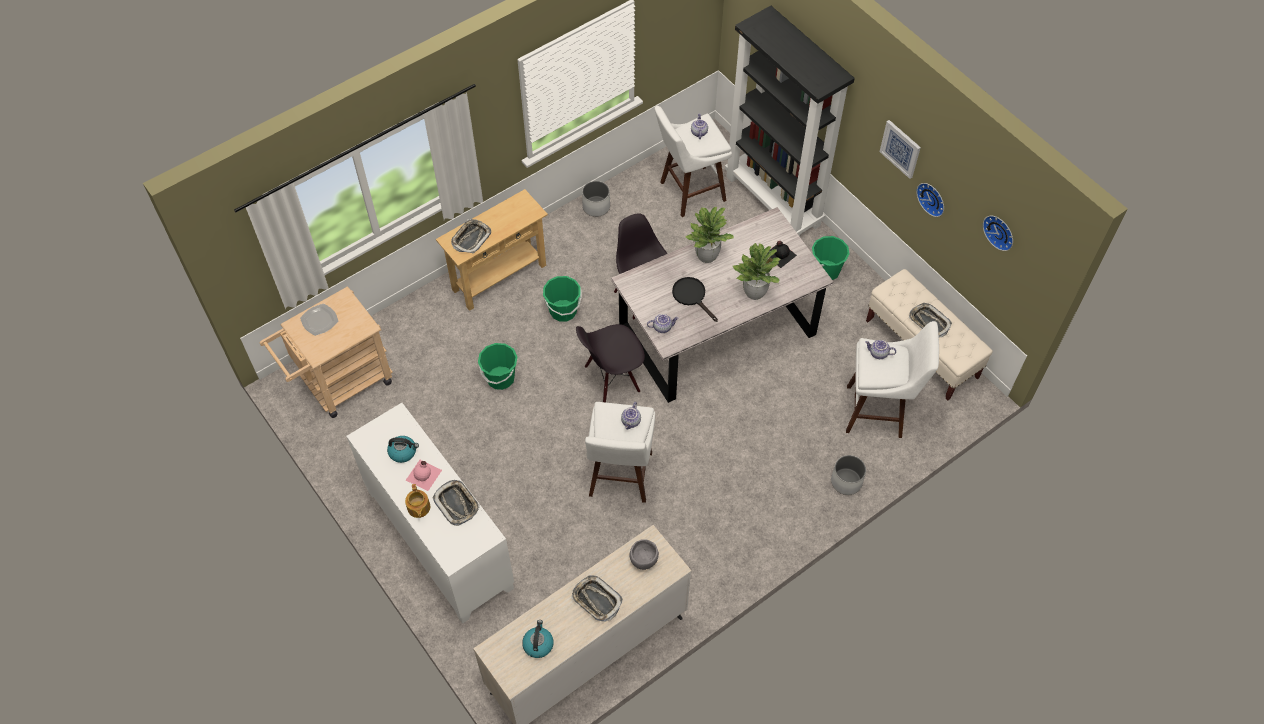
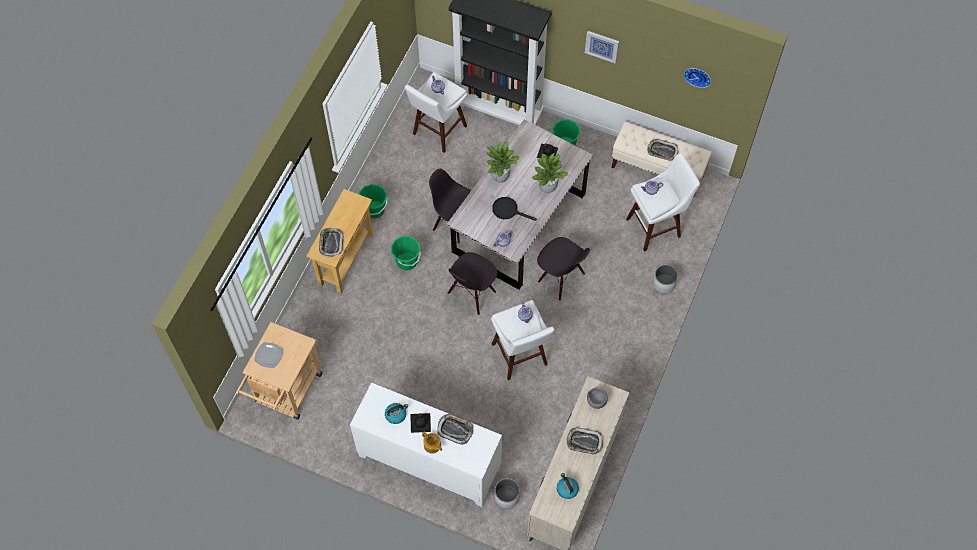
camera: 30 degrees left, 5 degrees up
(424, 475) = (420, 422): pink bottle -> black bottle
(500, 378) = (395, 331): green bucket -> green bucket (374, 210)
(596, 206) = (380, 174): white planter -> white planter (507, 497)
(725, 414) = (560, 278): none -> black chair
(932, 198) = (636, 70): wall clock -> none

